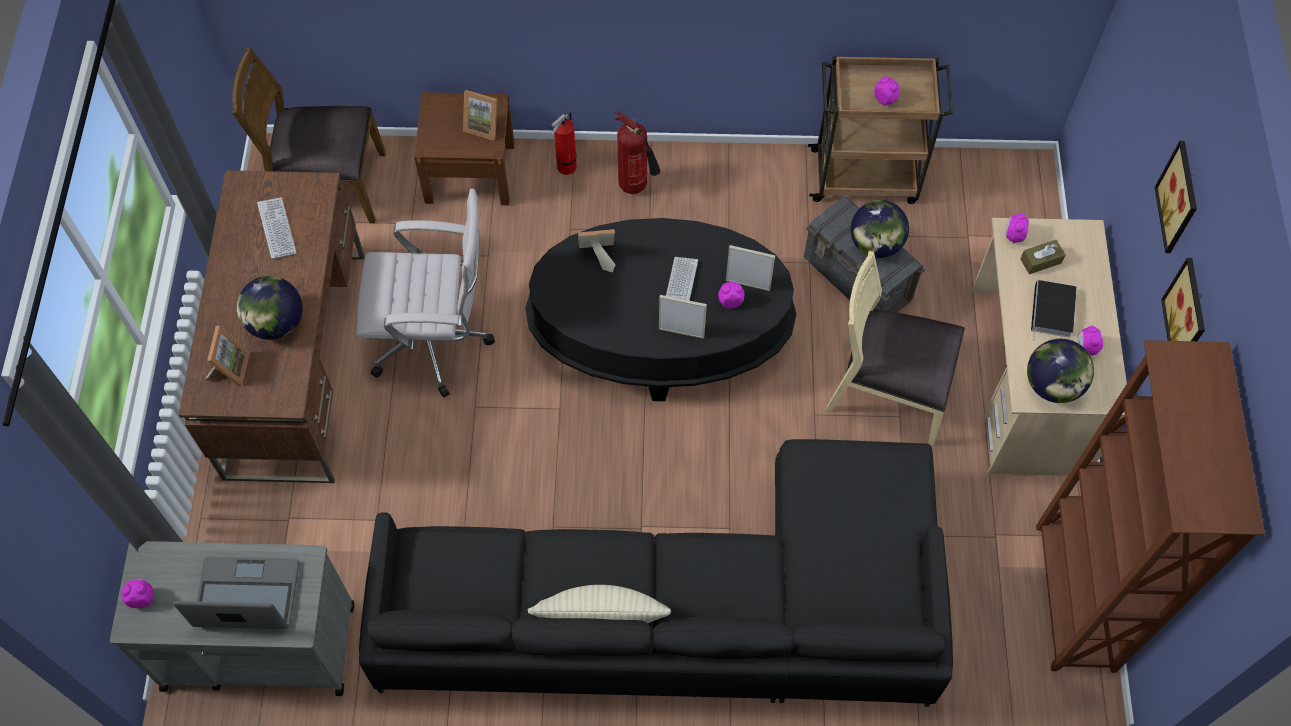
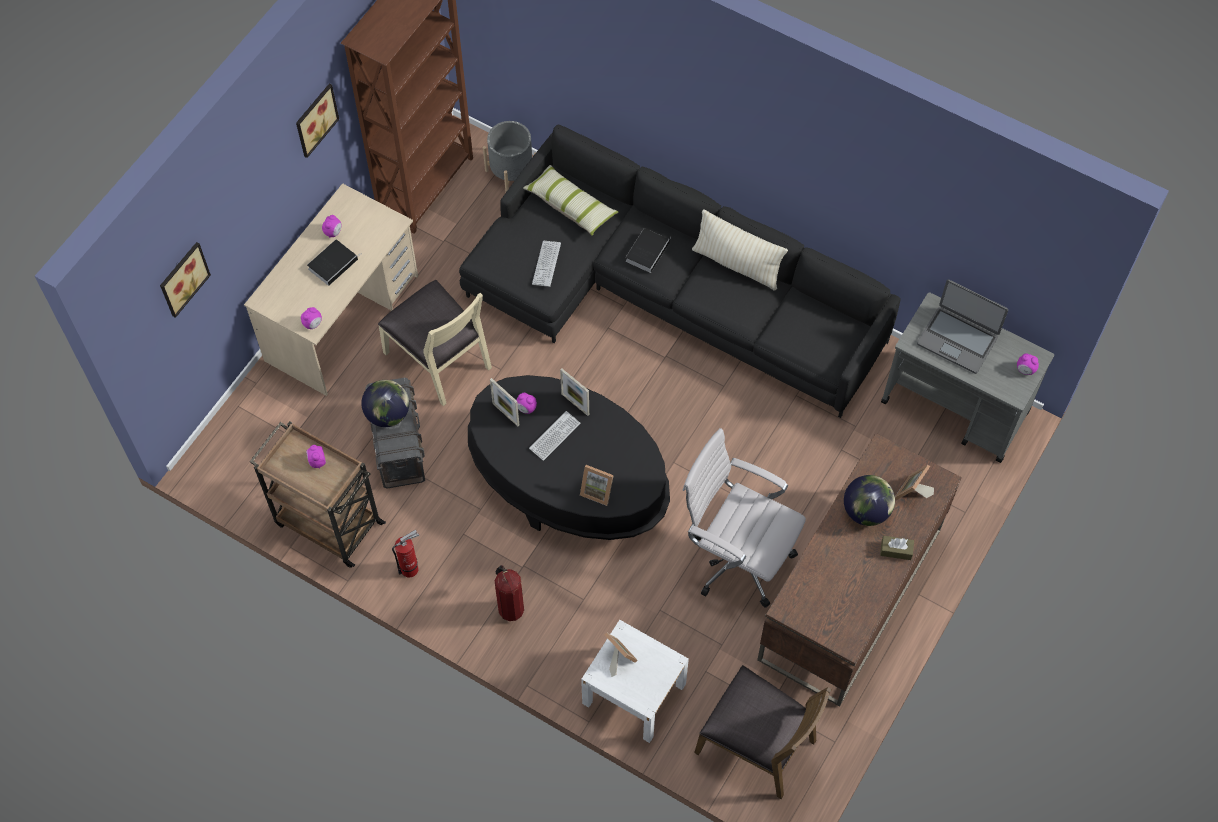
camera: 150 degrees left, 0 degrees up
(277, 228) = (834, 588): keyboard -> keyboard (546, 264)
(470, 172) = (634, 693): brown nightstand -> white nightstand
(565, 168) = (555, 655): fire extinguisher -> fire extinguisher (411, 568)
(722, 574) = (647, 251): none -> book
(858, 589) = (570, 206): none -> pillow
(987, 676) = (512, 173): none -> grey planter
(1040, 261) = (310, 299): brown tissue box -> brown tissue box (896, 550)
(1052, 385) = (374, 221): globe -> none
(1181, 197) = (262, 164): picture -> picture (182, 278)

